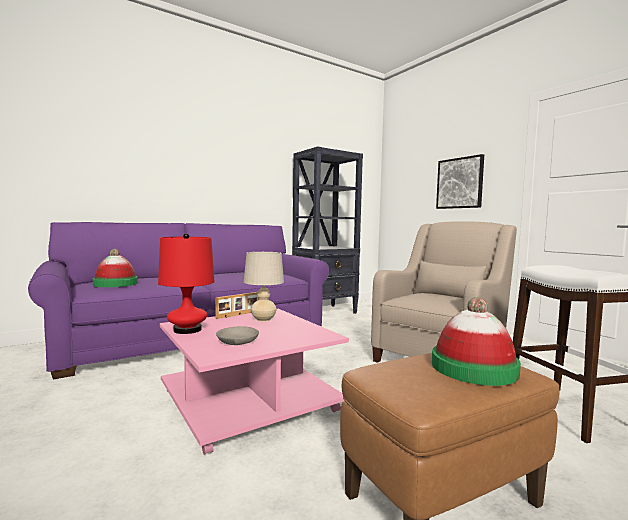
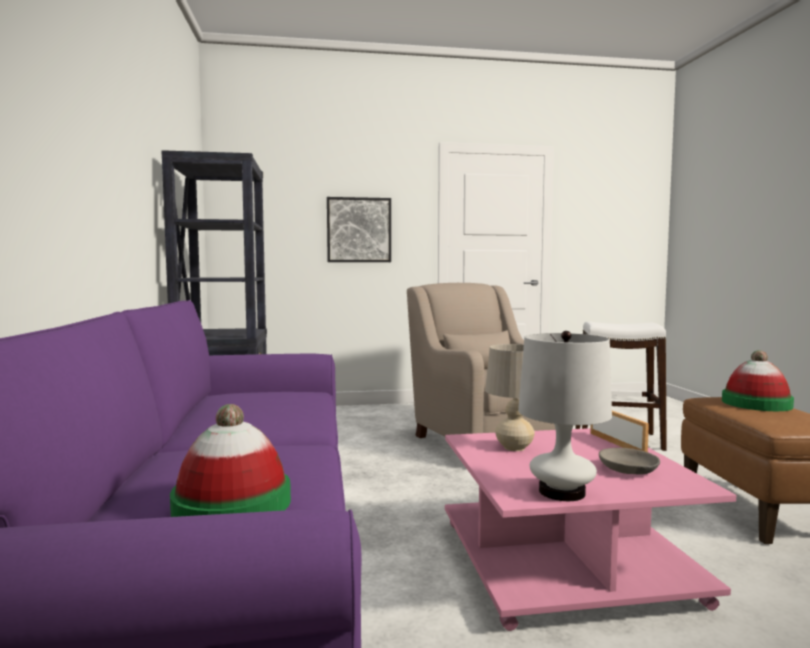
camera: 65 degrees left, 0 degrees up
(187, 330) = (562, 492): red table lamp -> white table lamp
(239, 314) = (475, 456): picture frame -> picture frame (618, 444)

